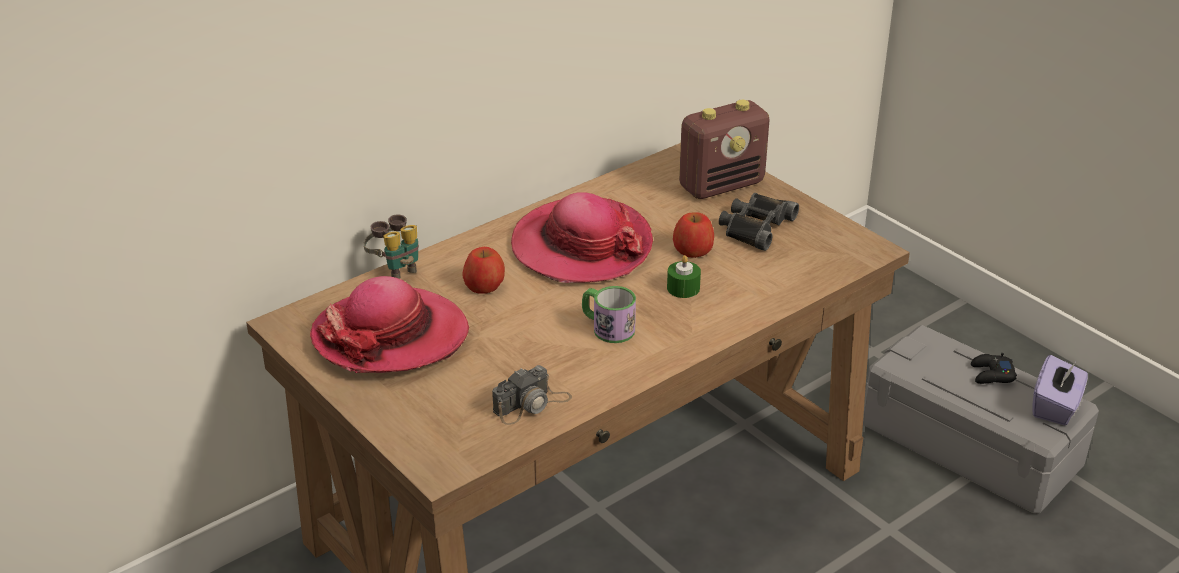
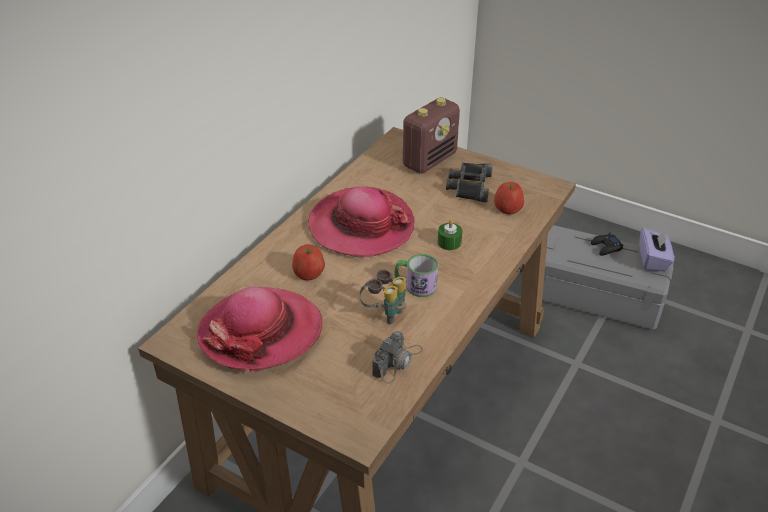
camera: 20 degrees left, 5 degrees up
(396, 269) = (235, 274): binoculars -> binoculars (384, 312)
(693, 249) = (438, 211): apple -> apple (508, 208)

